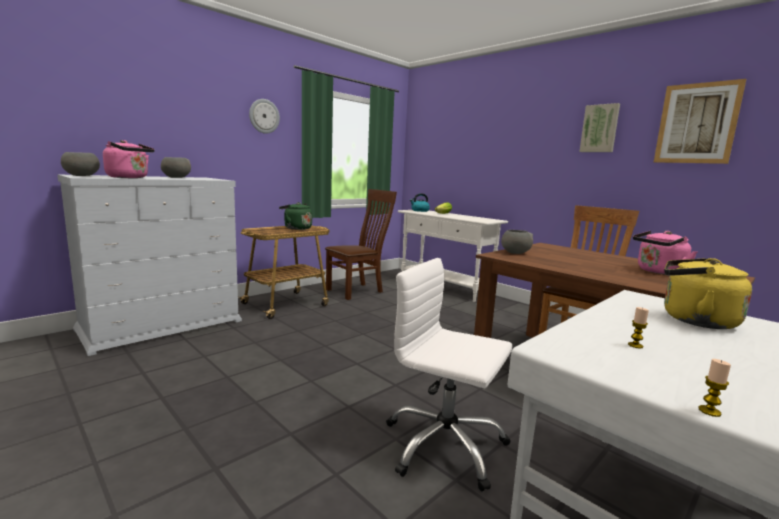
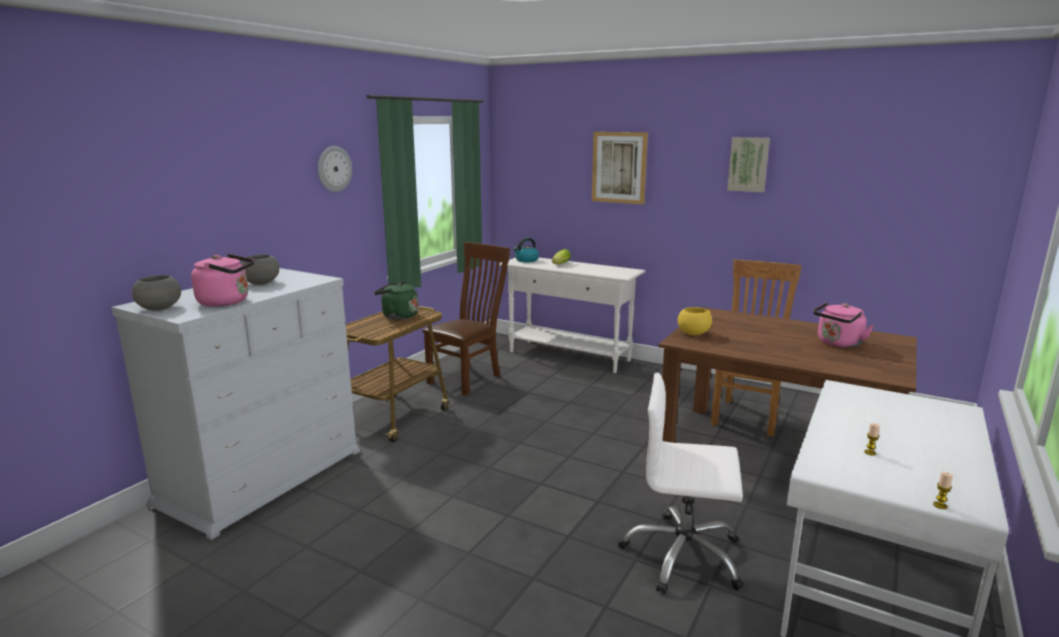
camera: 15 degrees left, 5 degrees up
(515, 253) = (693, 333): grey bowl -> yellow bowl
(693, 320) = (895, 412): yellow kettle -> none
(696, 123) = (850, 166): picture -> picture (619, 167)

